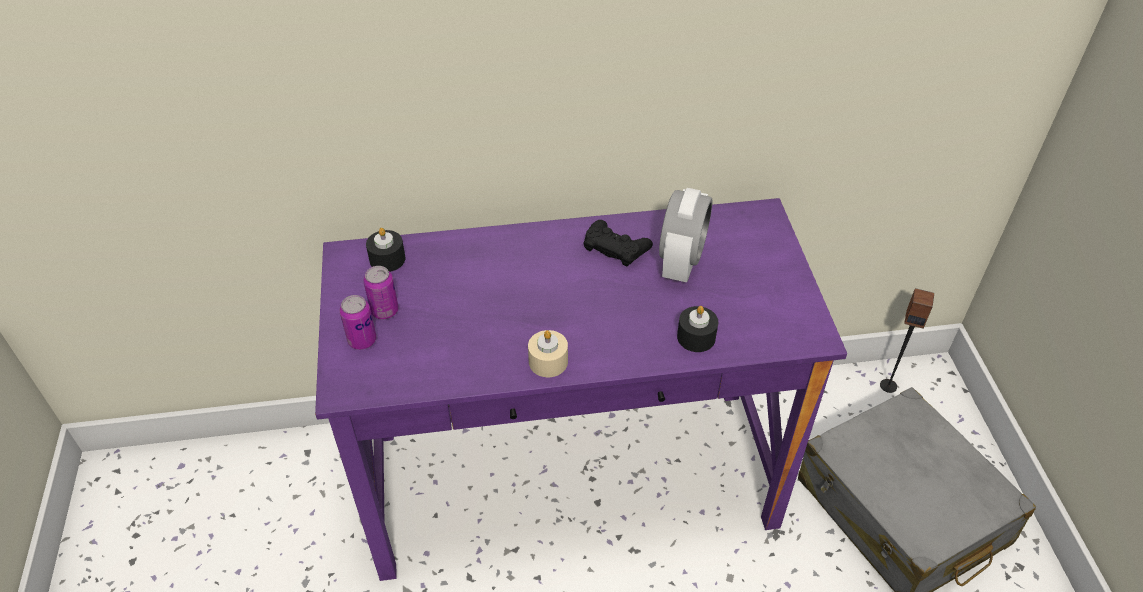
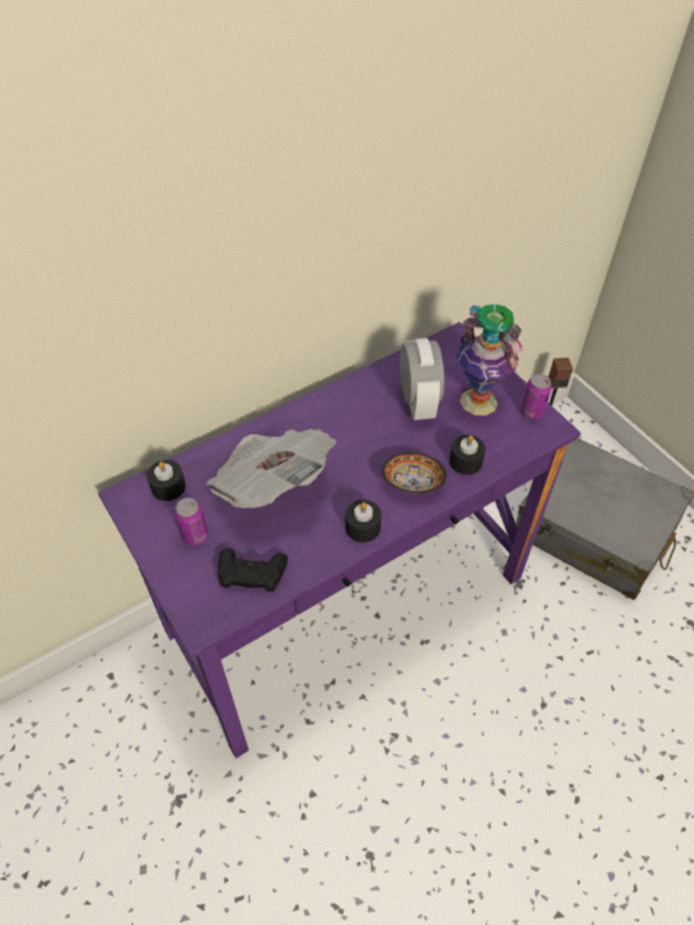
camera: 25 degrees left, 5 degrees up
(362, 340) = (191, 570): can -> can (532, 412)
(484, 289) = (271, 483): none -> newspaper
(548, 361) = (363, 527): beige candle -> black candle
(615, 247) = (358, 407): black game controller -> black game controller (251, 572)
(626, 338) = (412, 483): none -> bowl
(747, 283) = (477, 402): none -> vase

